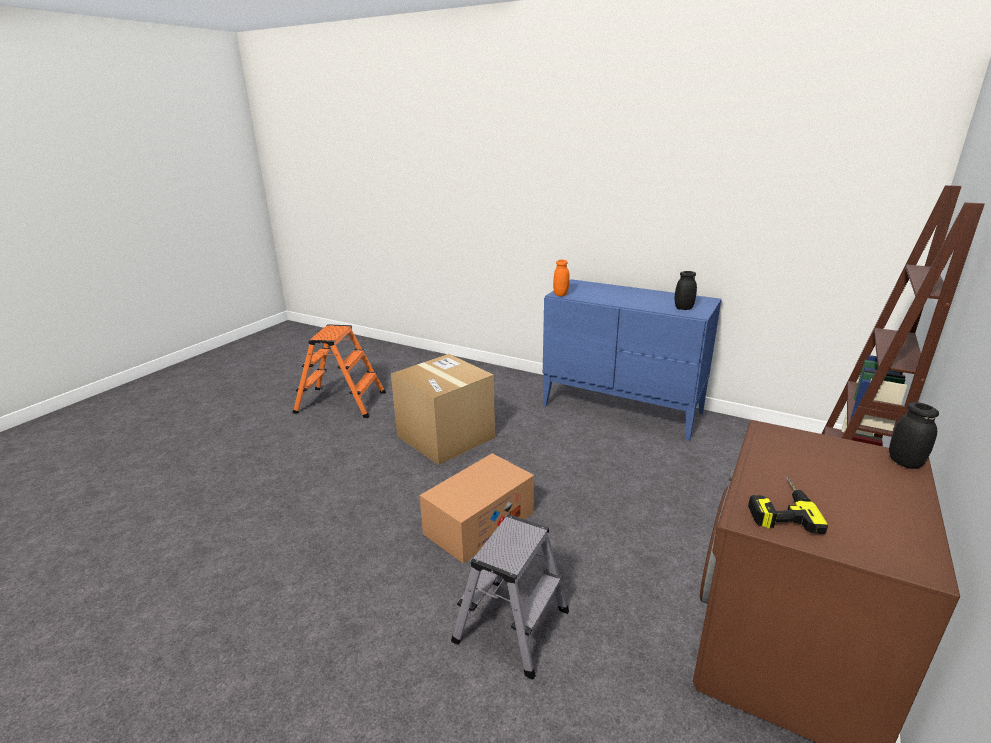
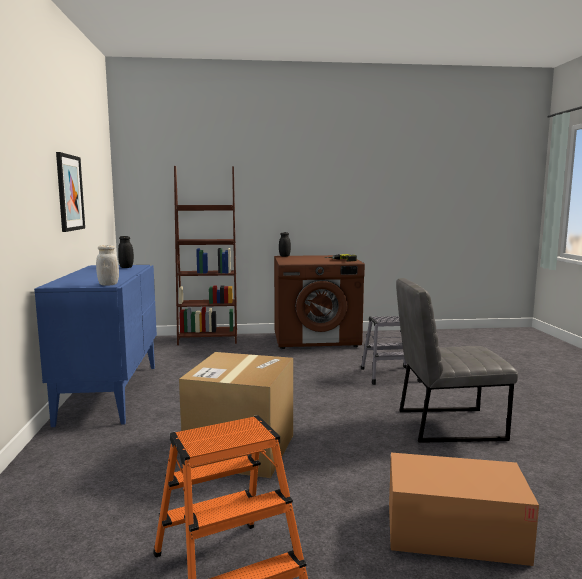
camera: 125 degrees left, 15 degrees down
(338, 566) = (447, 424): none -> grey chair
(479, 523) = (336, 400): cardboard box -> cardboard box (454, 532)
(561, 294) = (108, 284): orange jar -> white jar
(693, 210) = (69, 192): none -> picture

